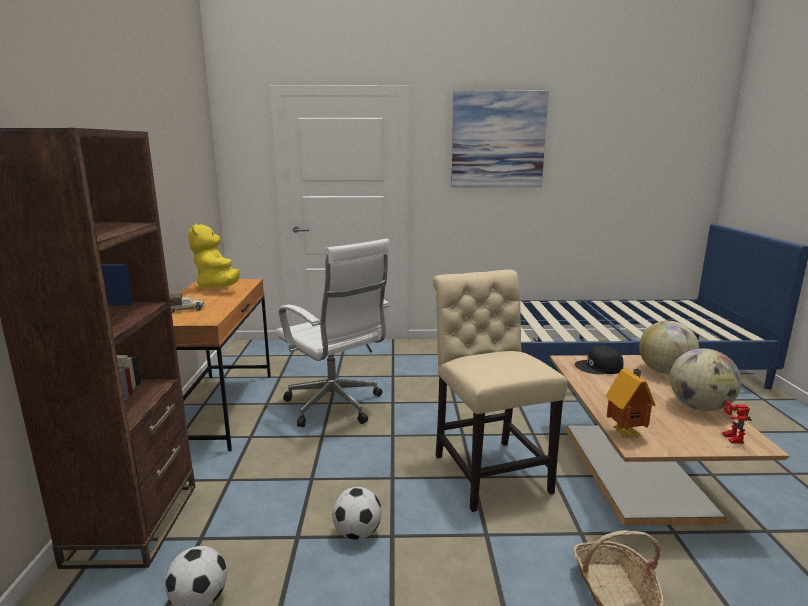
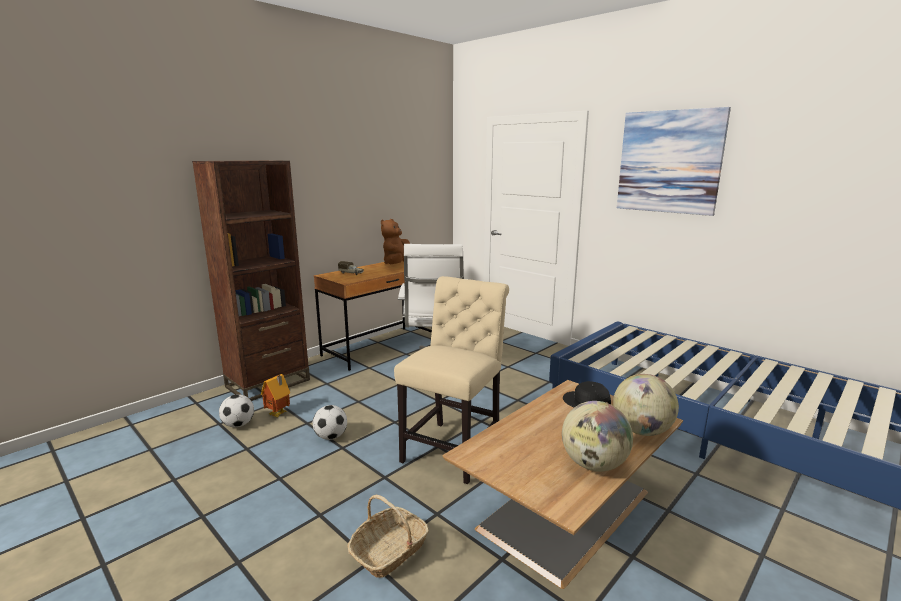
camera: 45 degrees right, 0 degrees up
(218, 287) = (397, 265): yellow plush toy -> brown plush toy
(626, 433) = (481, 445): toy house -> toy house (279, 414)
(729, 437) = (555, 492): toy robot -> none

